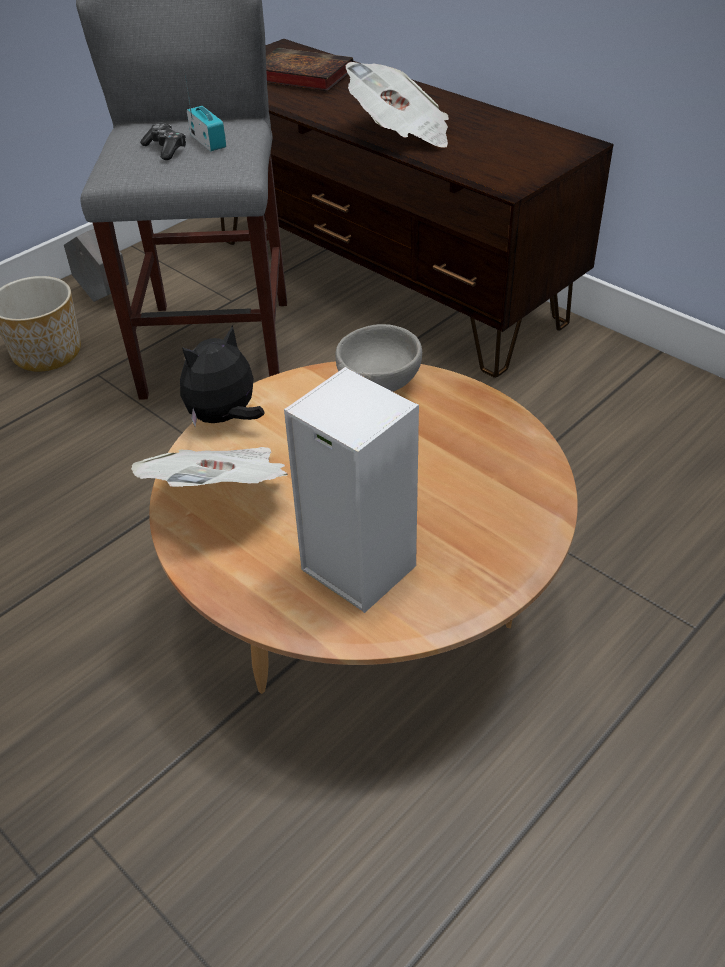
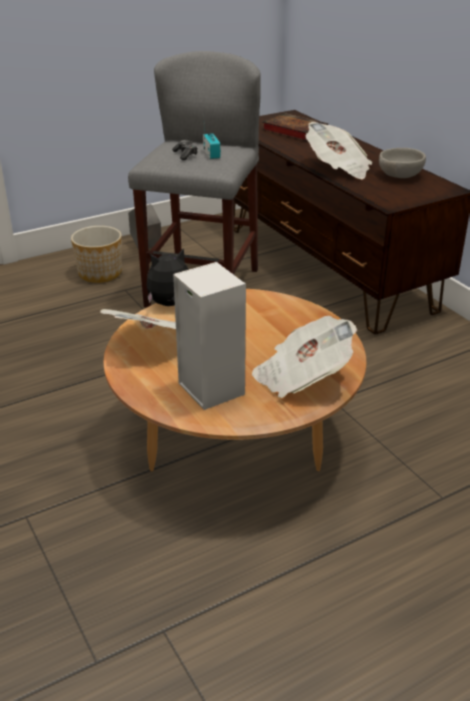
camera: 15 degrees right, 10 degrees down
(381, 382) = (272, 303): grey bowl -> grey bowl (401, 176)
(488, 512) = (301, 377): none -> newspaper

